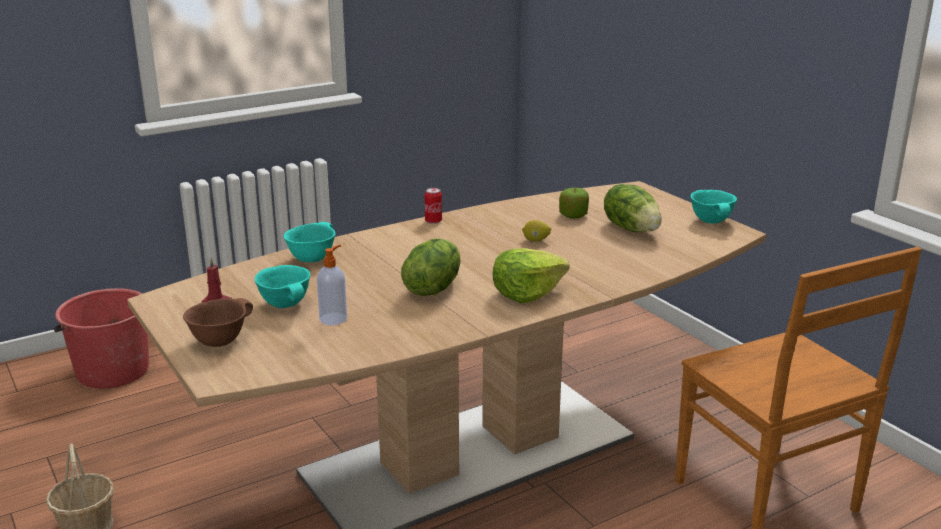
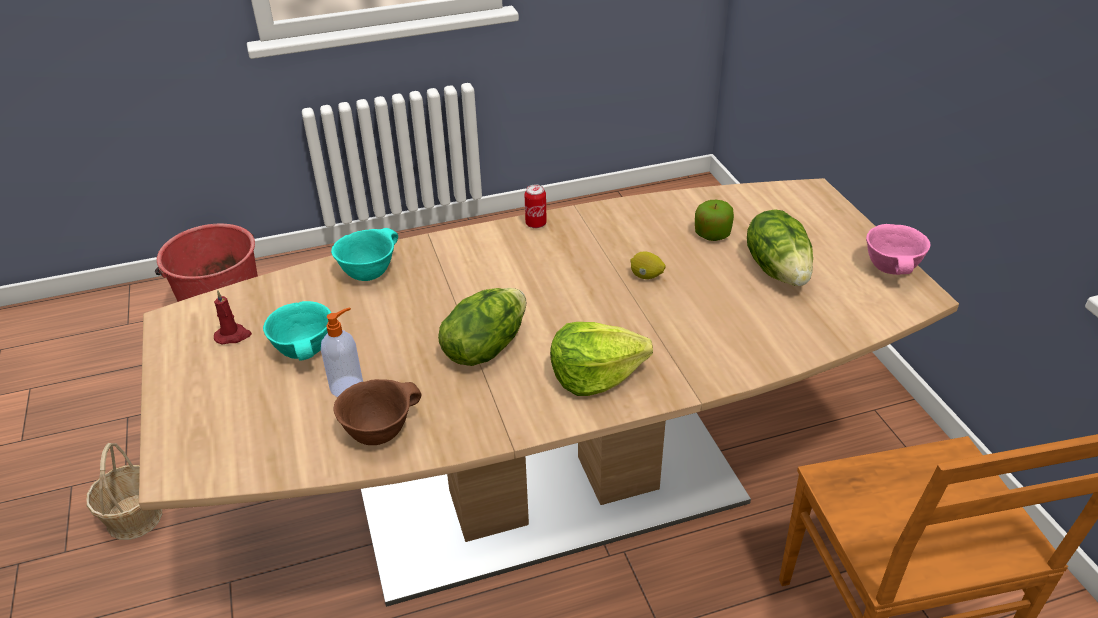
camera: 15 degrees right, 15 degrees up
(219, 341) = (205, 405): brown bowl -> brown bowl (379, 431)
(712, 221) = (892, 269): turquoise bowl -> pink bowl

